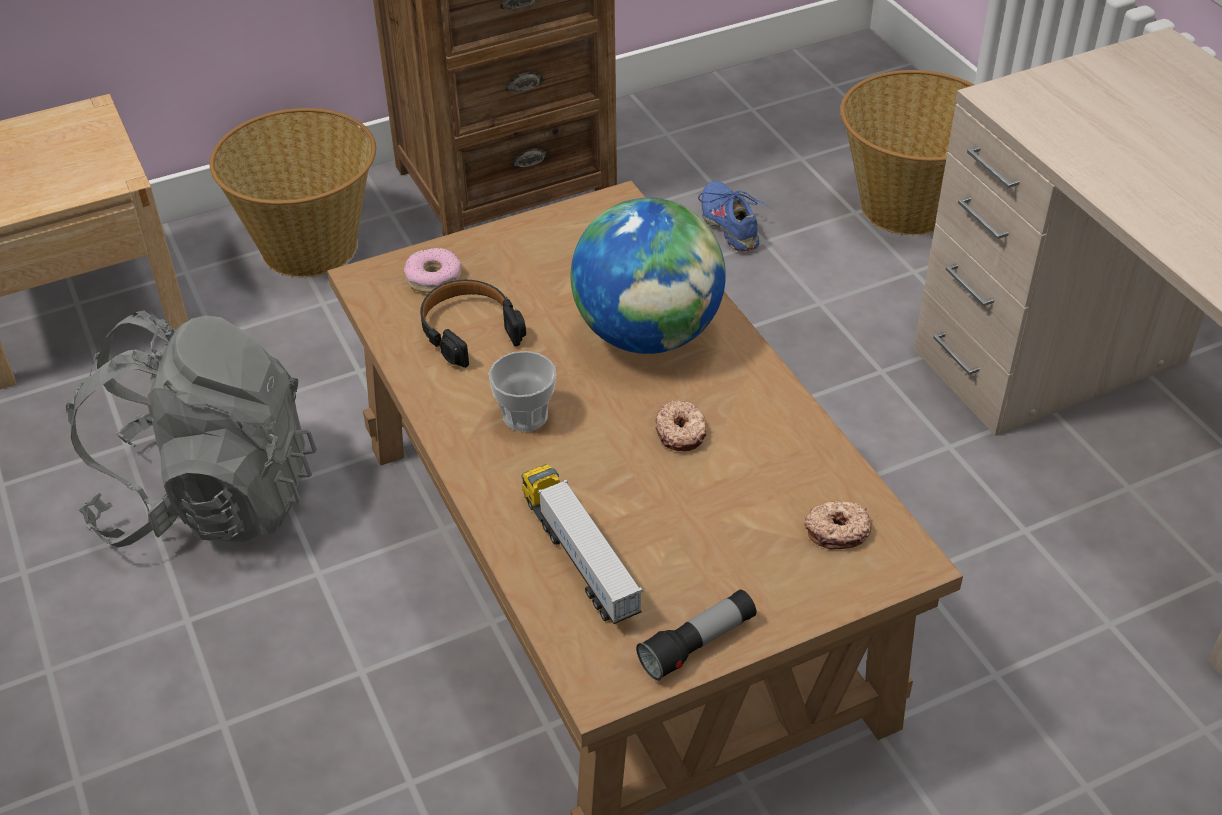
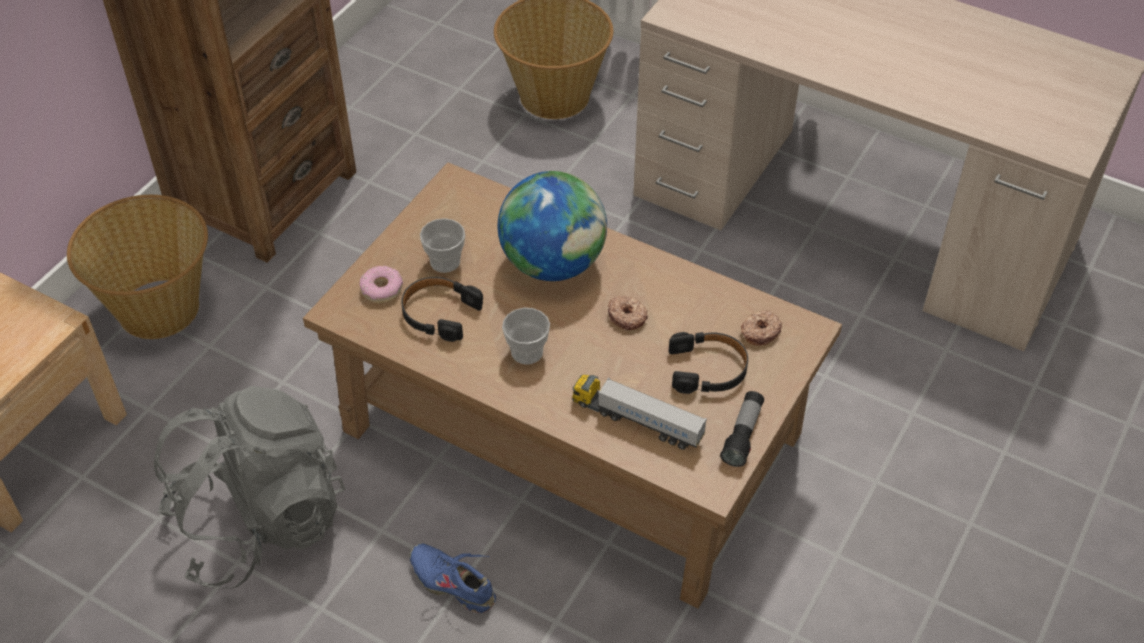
camera: 35 degrees left, 5 degrees up
(528, 279) = (445, 261): none -> cup
(726, 542) = (708, 369): none -> black headphones
(730, 224) = (450, 158): blue shoe -> blue shoe (453, 582)

